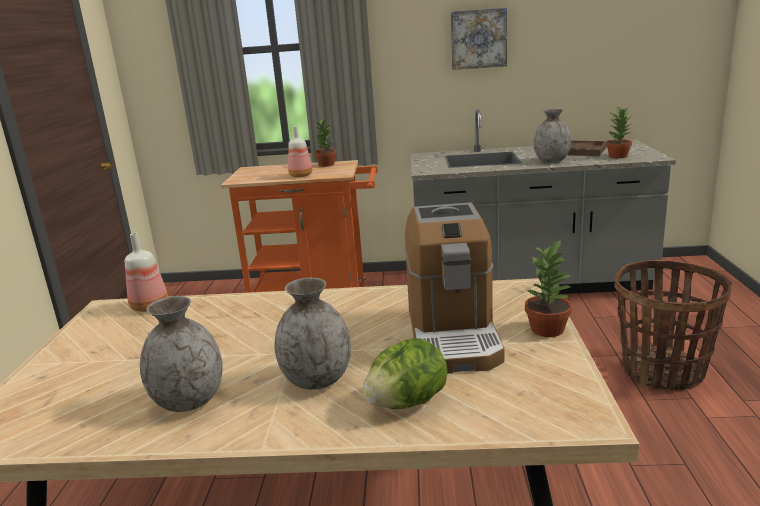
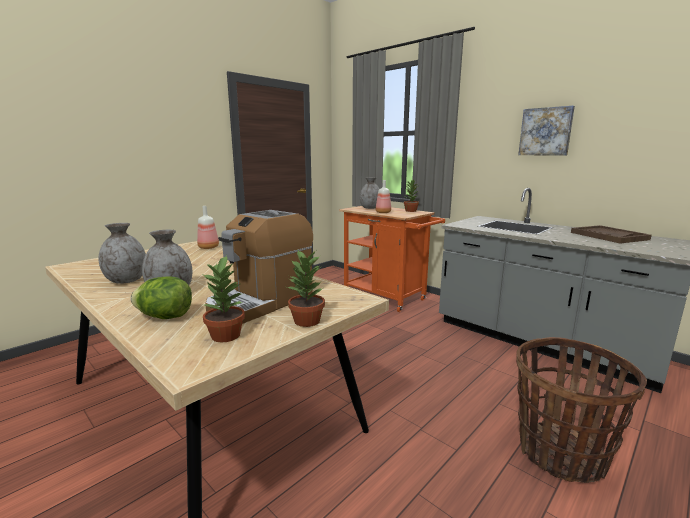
camera: 40 degrees right, 5 degrees down
(552, 160) = (566, 237): grey vase -> grey vase (370, 208)
(618, 156) = (640, 247): potted plant -> potted plant (226, 335)

